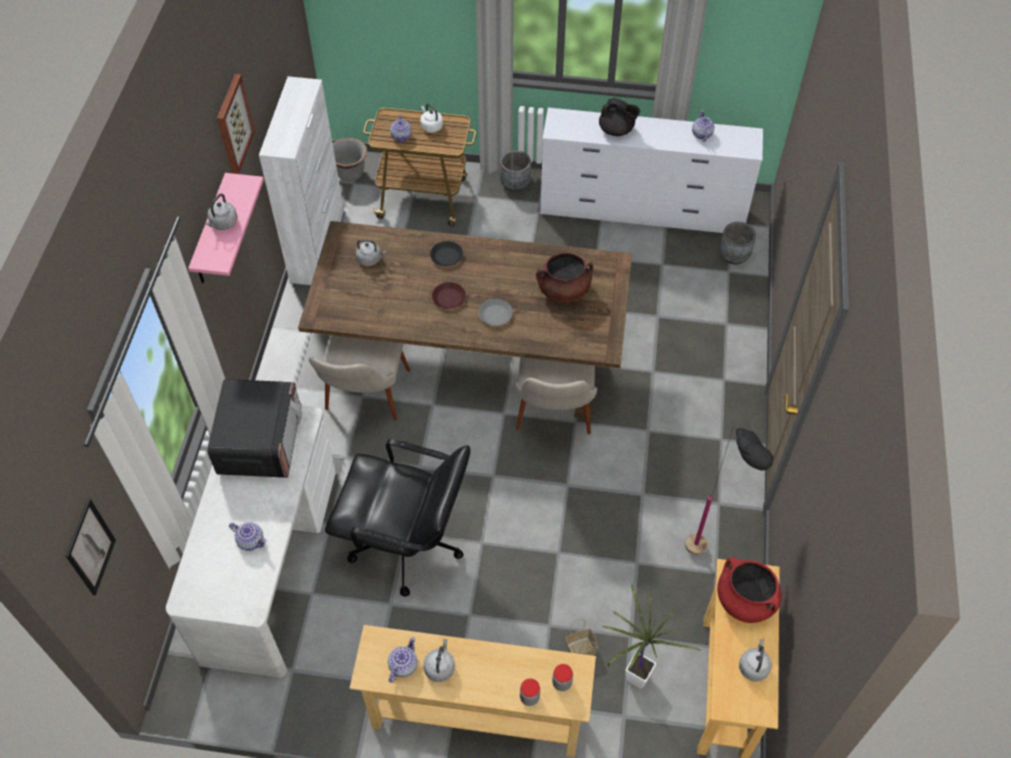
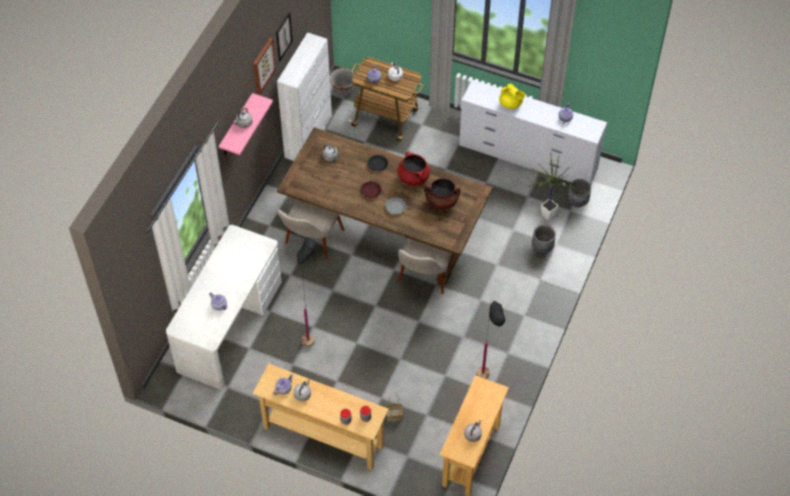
camera: 15 degrees right, 0 degrees up
(90, 547) = (136, 284): picture -> picture (284, 37)
(260, 441) = (238, 252): microwave -> none
(407, 544) = (312, 333): black office chair -> black floor lamp
(515, 184) = (449, 121): grey planter -> grey planter (542, 247)
(616, 130) = (511, 104): black teapot -> yellow teapot
(633, 680) = (419, 439): potted plant -> potted plant (545, 216)
(744, 600) = (481, 400): red cooking pot -> red cooking pot (413, 177)

